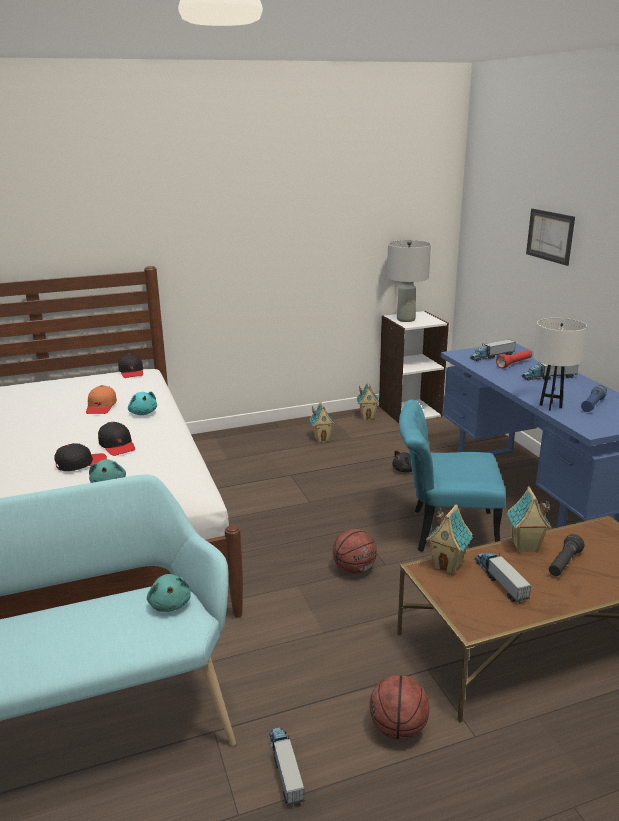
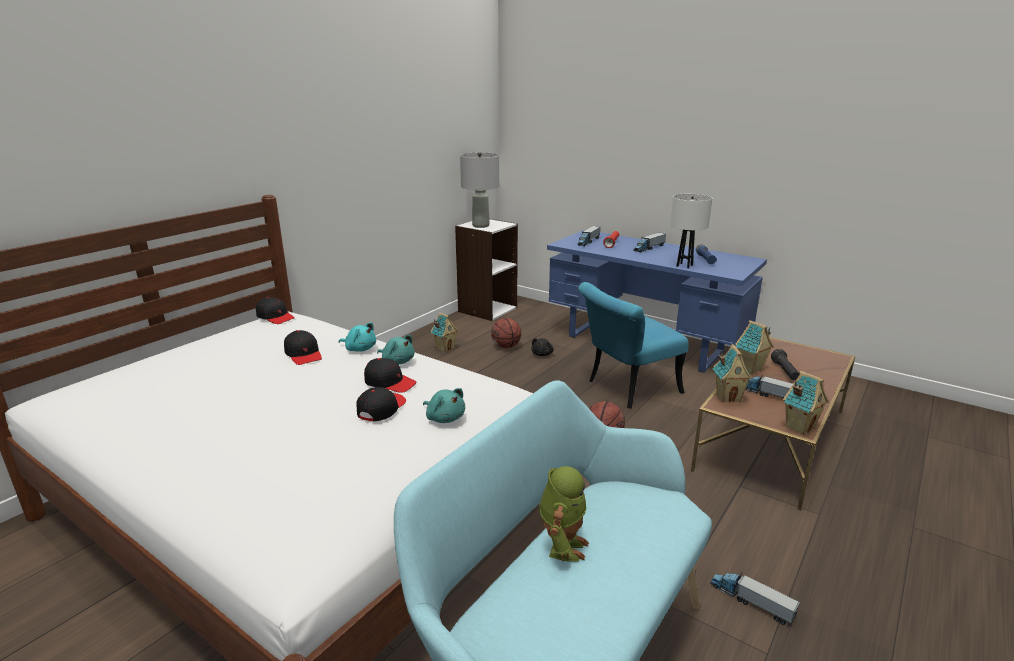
camera: 35 degrees left, 0 degrees up
(66, 612) = (562, 545): none -> toy robot
(101, 406) = (304, 354): orange cap -> black cap
(170, 603) = (633, 497): turquoise plush toy -> turquoise plush toy (397, 361)
(367, 417) = (460, 322): toy house -> toy house (799, 427)
(398, 729) = (776, 533): basketball -> basketball (506, 346)
(550, 236) = (613, 136): picture -> none

